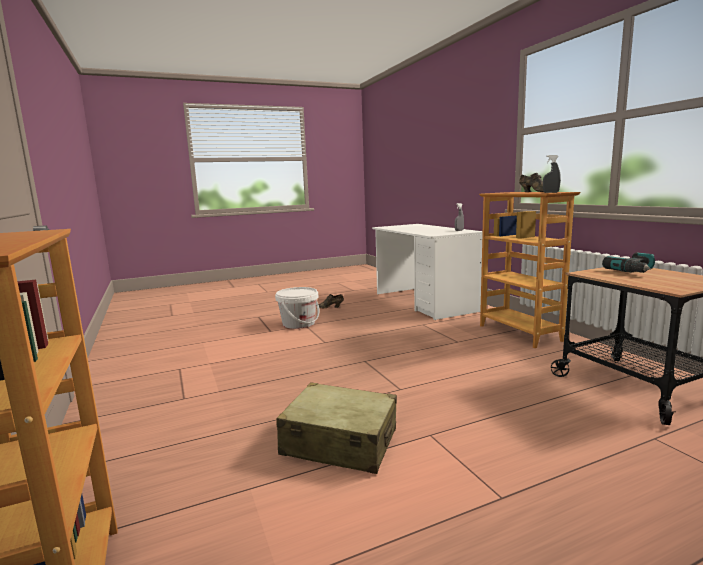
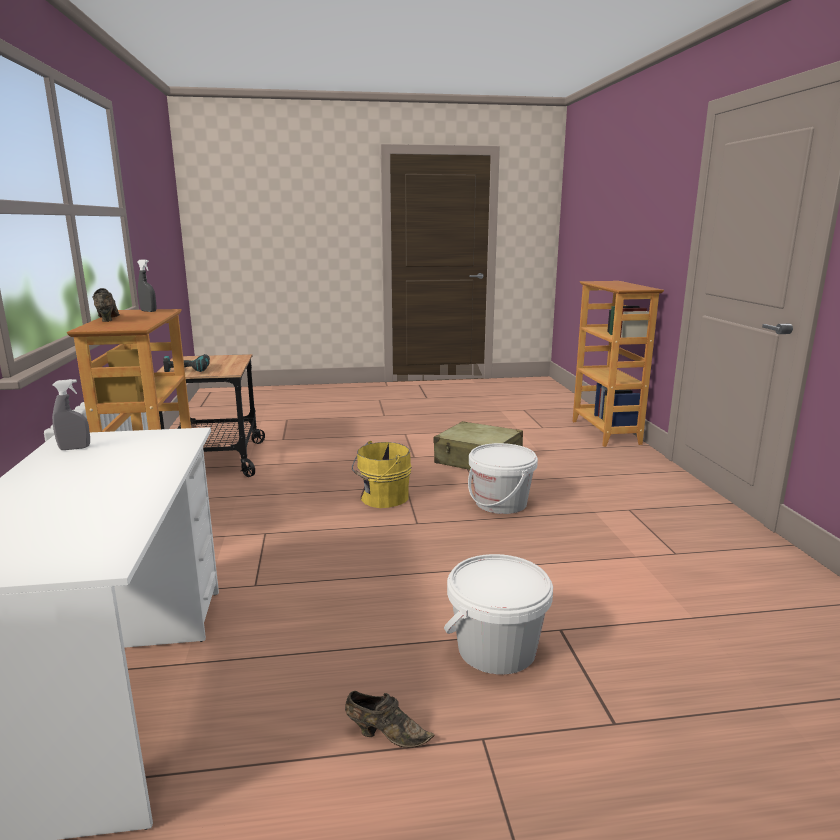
camera: 165 degrees left, 5 degrees up
(303, 386) = (500, 503): none -> white bucket
(409, 375) = (382, 498): none -> yellow bucket

